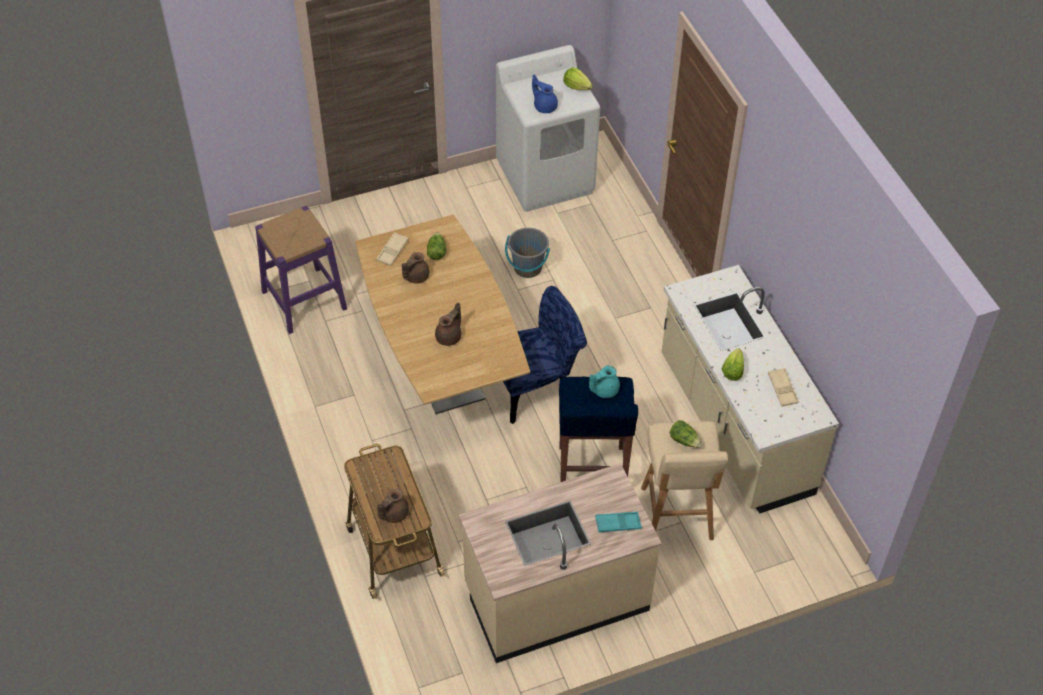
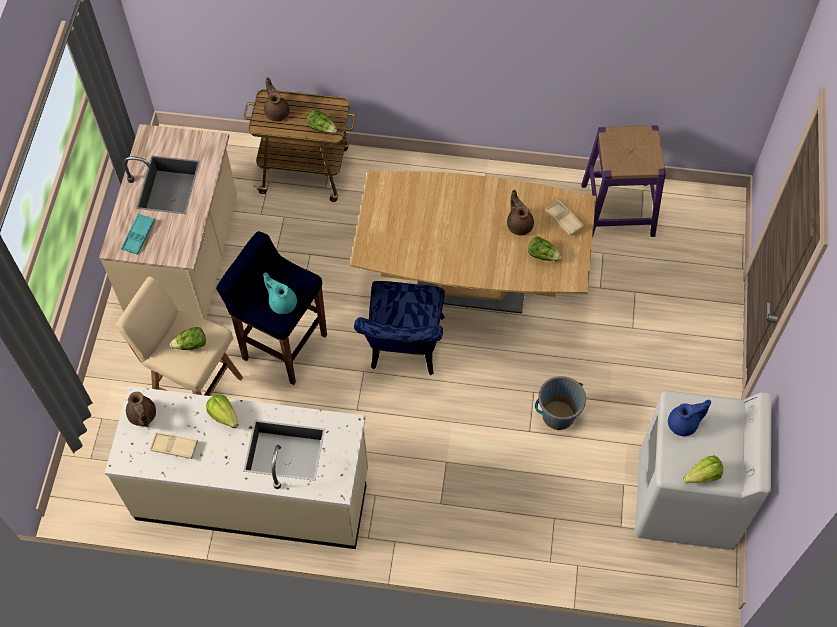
camera: 120 degrees right, 10 degrees up
(391, 467) = (322, 128): none -> lettuce
(449, 337) = (429, 220): brown teapot -> brown teapot (142, 416)
(604, 390) = (282, 302): turquoise teapot -> turquoise teapot turned 45 degrees counterclockwise

